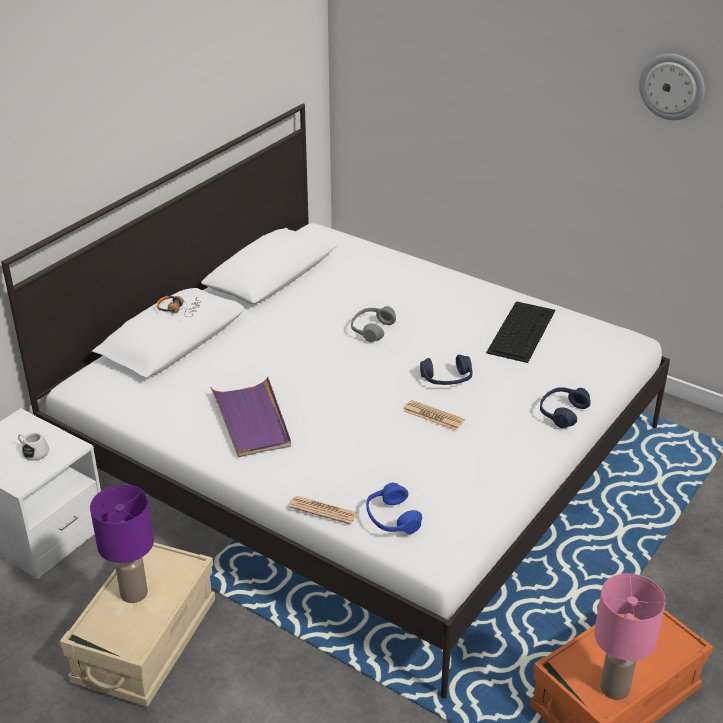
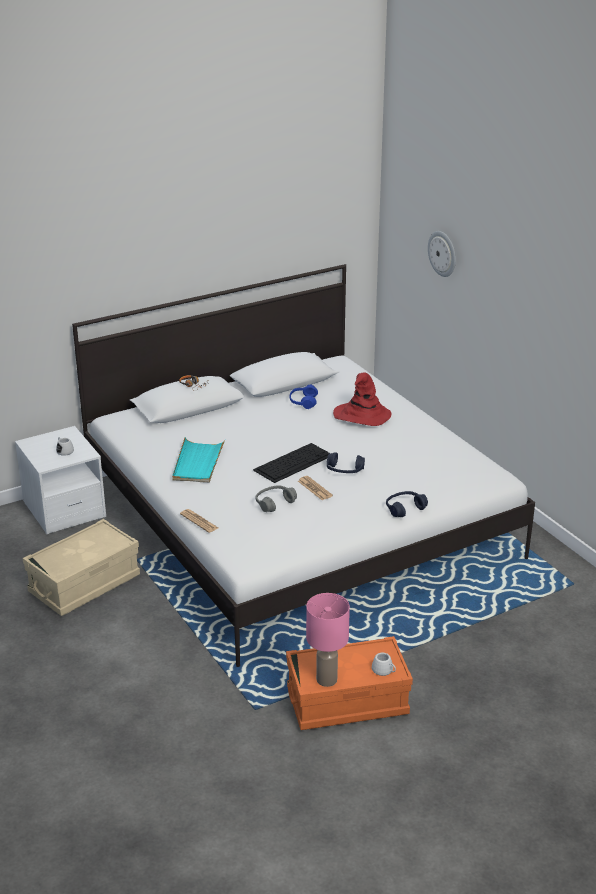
camera: 25 degrees right, 5 degrees down
(134, 594) = (80, 547): purple table lamp -> none
(252, 421) = (198, 463): purple tray -> turquoise tray
(372, 329) = (321, 429): grey headphones -> grey headphones (274, 503)
(392, 518) = (235, 536): blue headphones -> blue headphones (303, 402)
(404, 298) = (361, 416): none -> red hat
(521, 330) = (426, 454): keyboard -> keyboard (293, 462)
(670, 647) = (384, 671): none -> white mug
(672, 86) = (561, 289): wall clock -> wall clock (443, 253)

